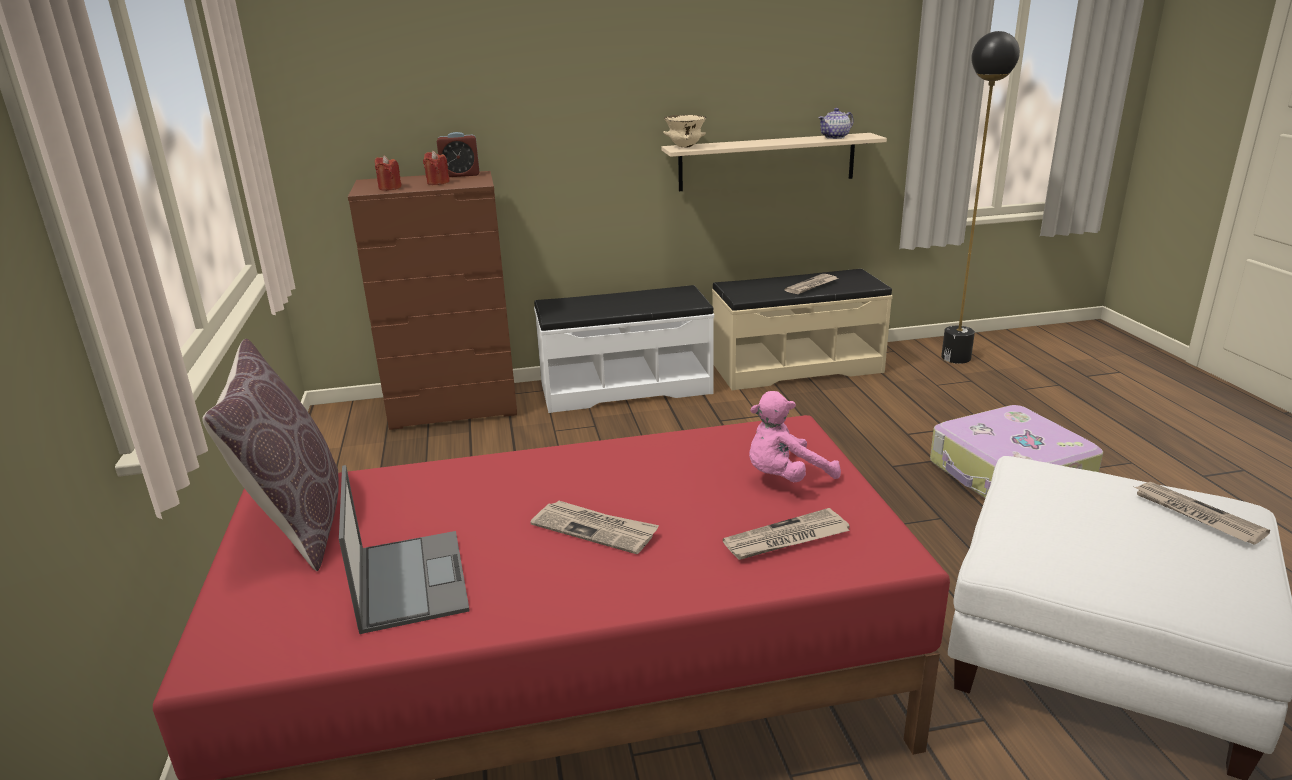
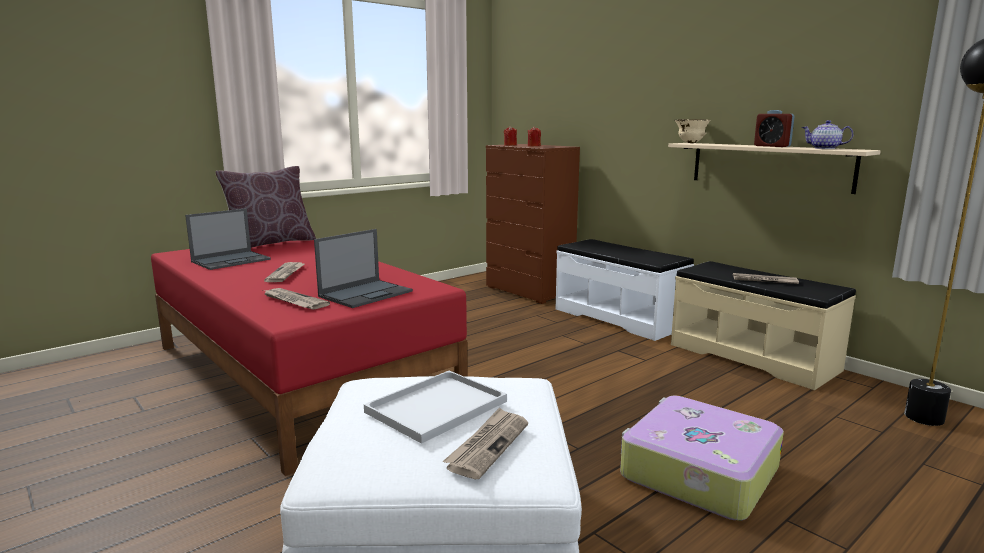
camera: 60 degrees right, 10 degrees down
(460, 175) = (558, 146): alarm clock -> alarm clock (772, 146)
(785, 478) = (366, 293): pink plush toy -> laptop
(1110, 523) = (435, 408): none -> white tray

